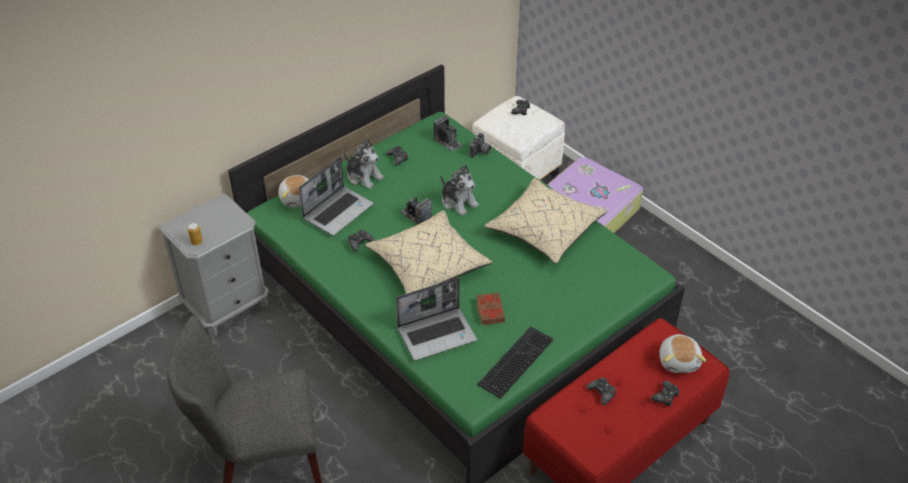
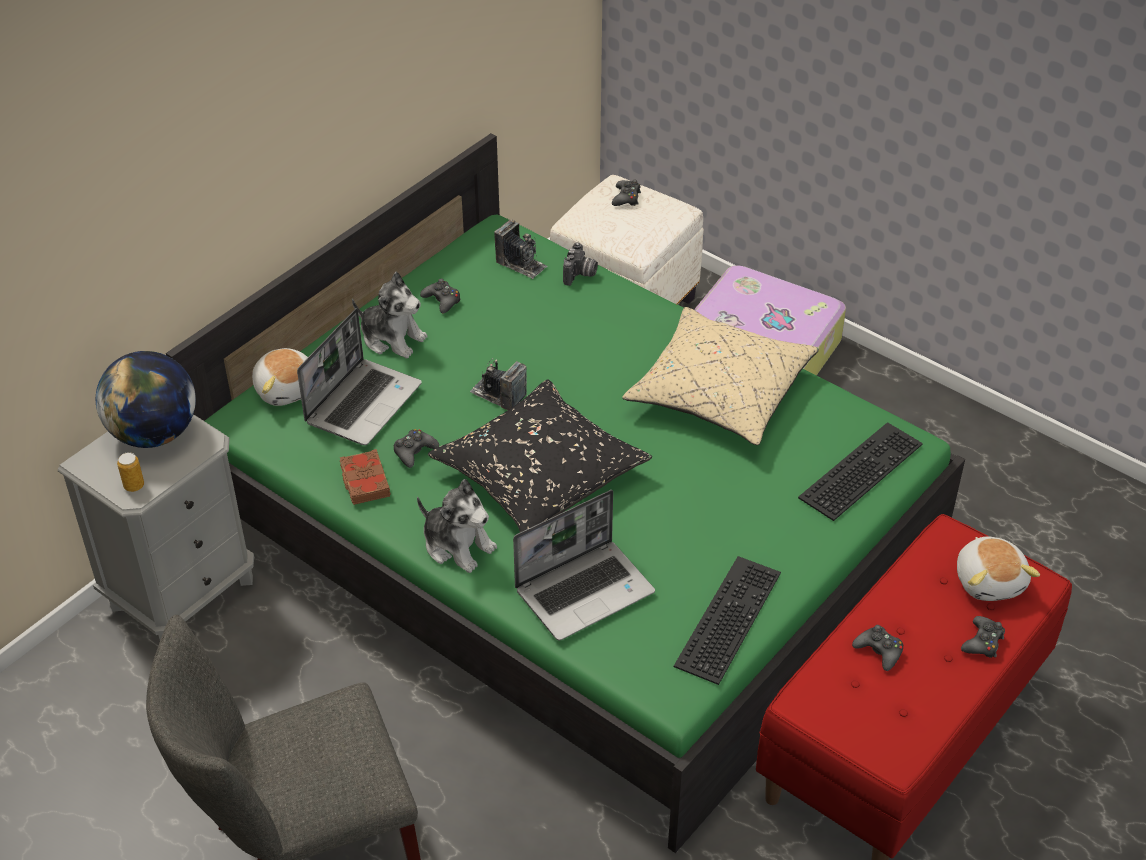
camera: 10 degrees left, 0 degrees up
(215, 214) = (154, 433): none -> globe
(427, 264) = (538, 475): beige pillow -> black pillow
(458, 202) = (564, 363): plush toy -> plush toy (458, 545)
(490, 311) = (663, 540): brown book -> brown book (364, 482)
(616, 285) = (859, 468): none -> keyboard

